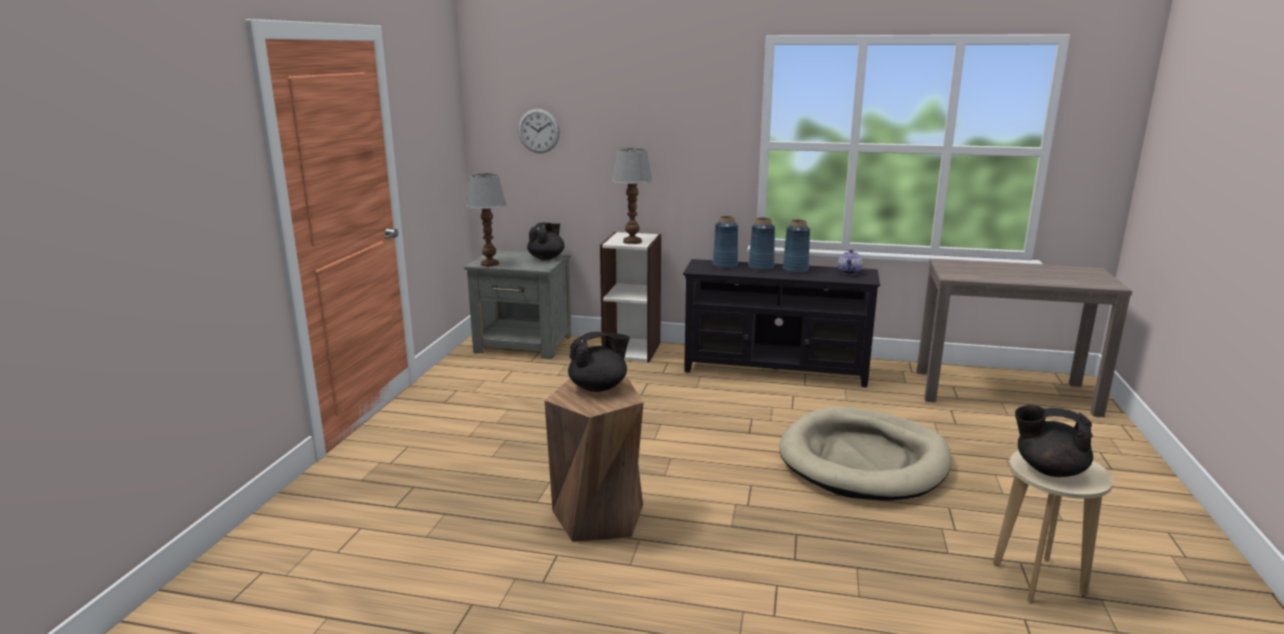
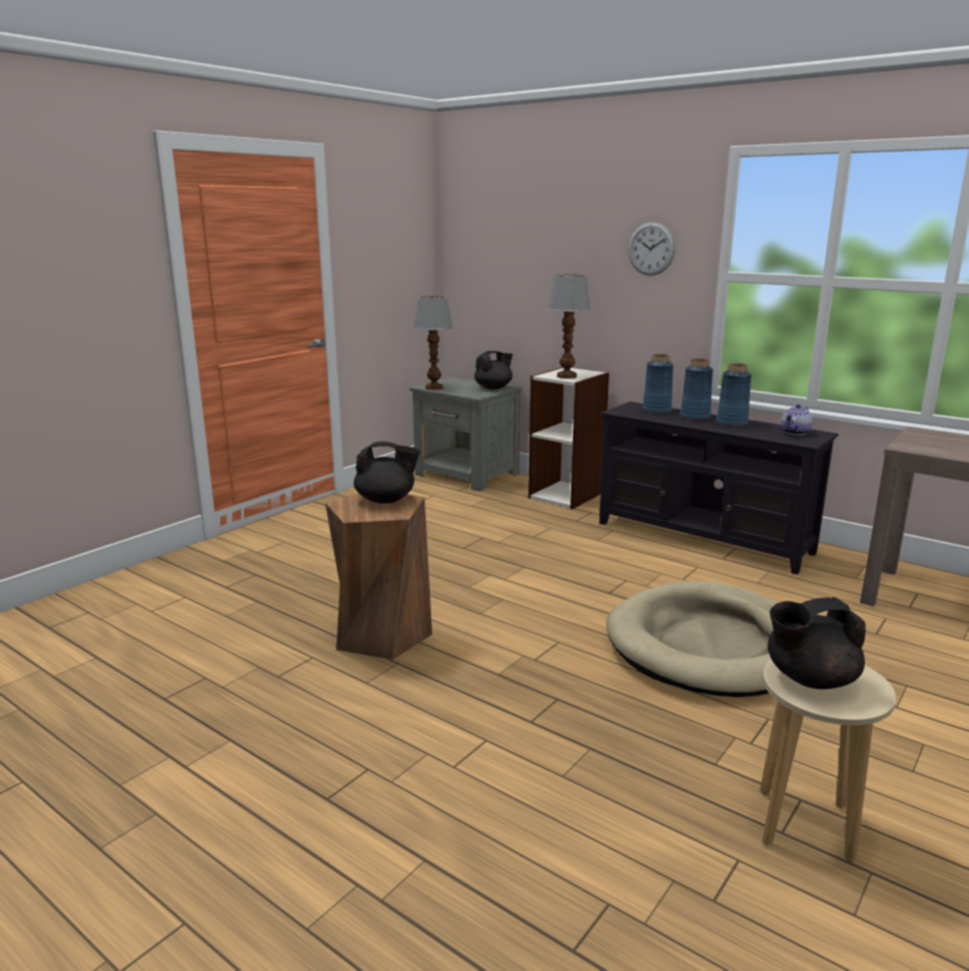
camera: 25 degrees right, 0 degrees up
(539, 131) = (500, 256): wall clock -> wall clock (651, 249)
(1048, 469) = (809, 679): black teapot -> black teapot turned 60 degrees counterclockwise

